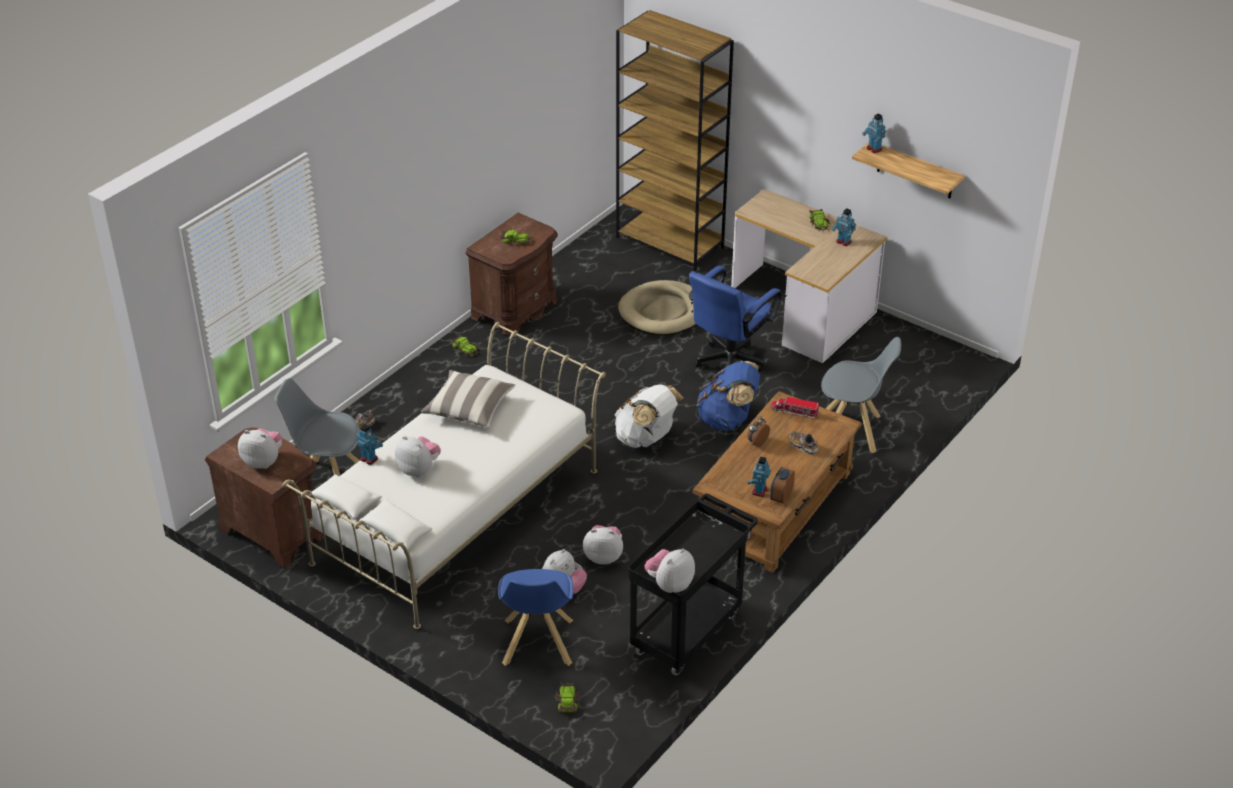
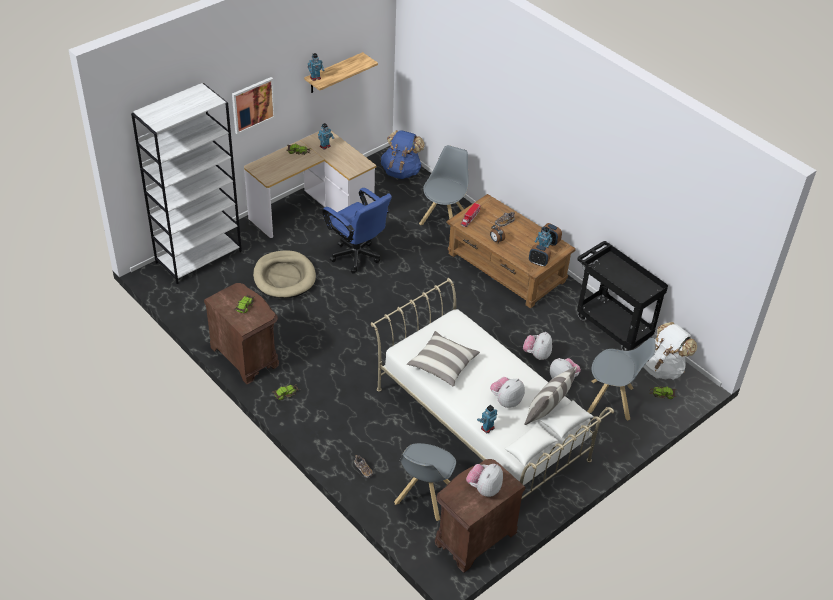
camera: 80 degrees left, 5 degrees up
(407, 509) = (547, 412): none -> pillow
(537, 644) = (612, 400): blue chair -> grey chair
(646, 438) = (424, 312): white backpack -> white backpack (662, 368)
(670, 242) = (199, 256): brown bookcase -> white bookcase
(670, 584) = (649, 292): plush toy -> none
(727, 419) = (416, 270): blue backpack -> blue backpack (401, 171)
(727, 489) = (538, 262): none -> alarm clock
(795, 121) = (253, 105): none -> picture

